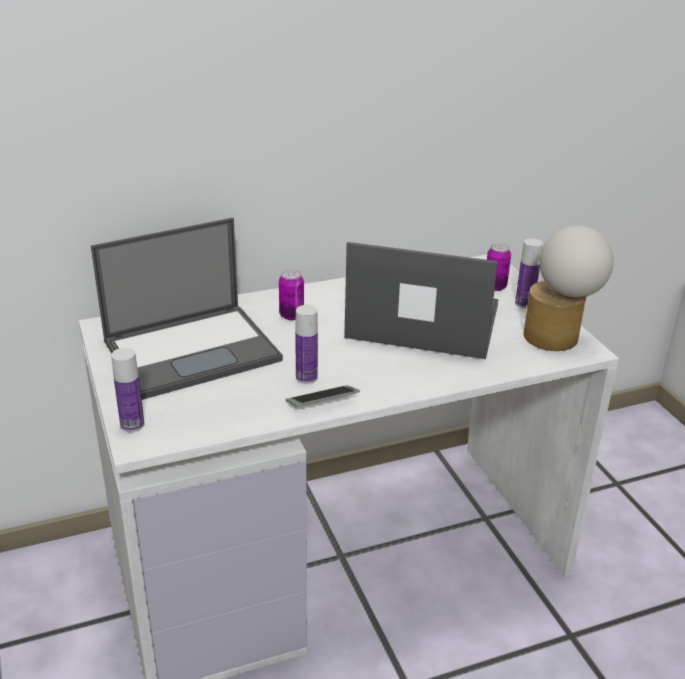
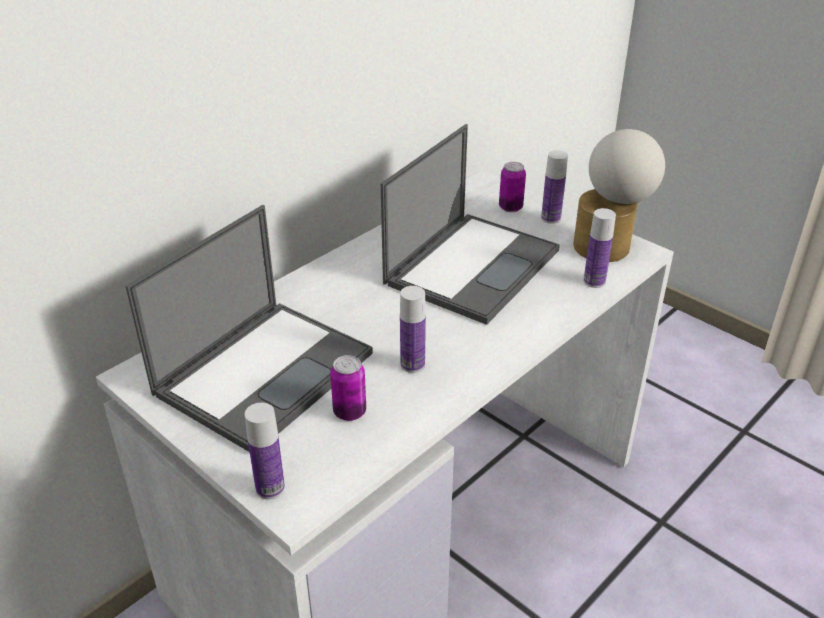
camera: 25 degrees left, 5 degrees up
(291, 315) = (339, 297): can -> can (349, 412)
(322, 402) = (451, 388): phone -> none
(421, 321) = (473, 265): laptop -> laptop turned 135 degrees clockwise
(518, 361) = (594, 281): none -> bottle

